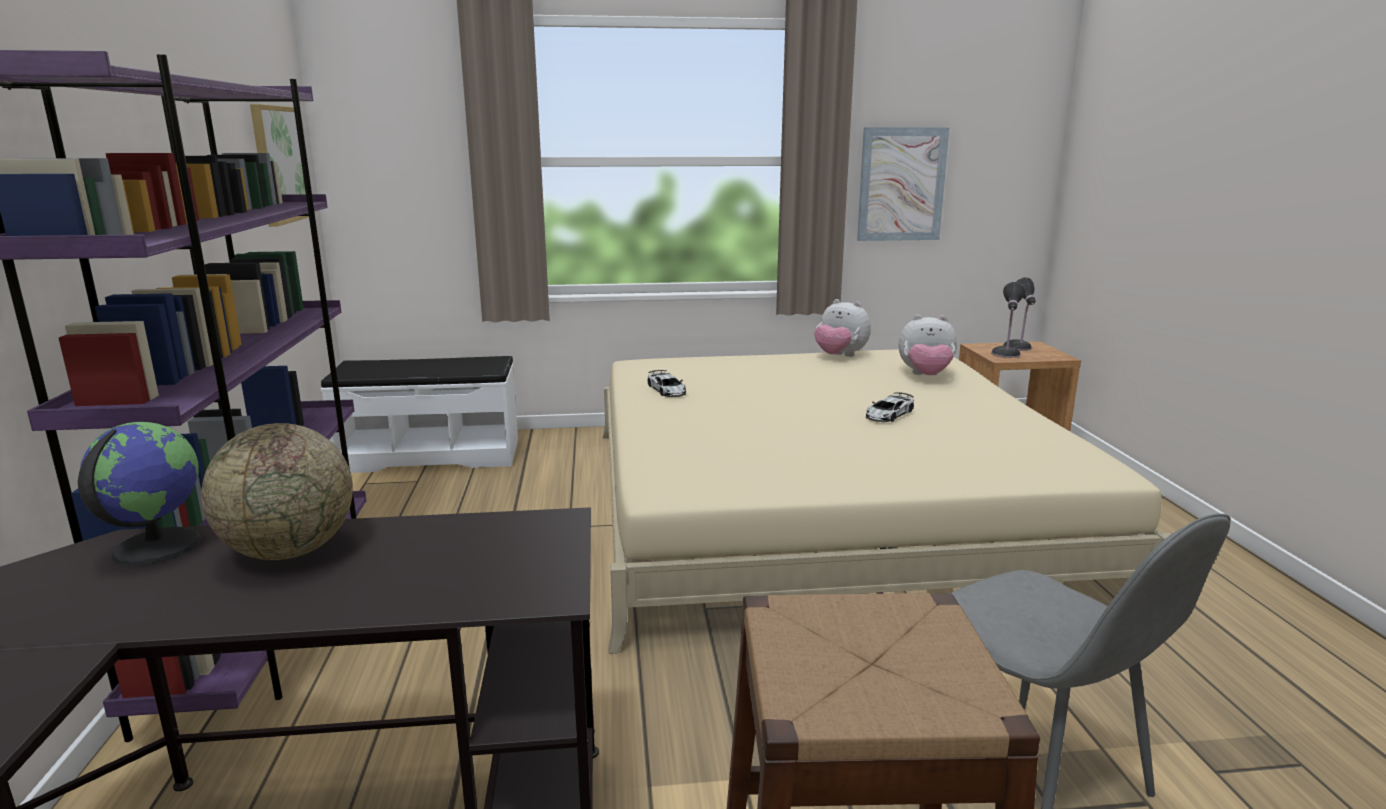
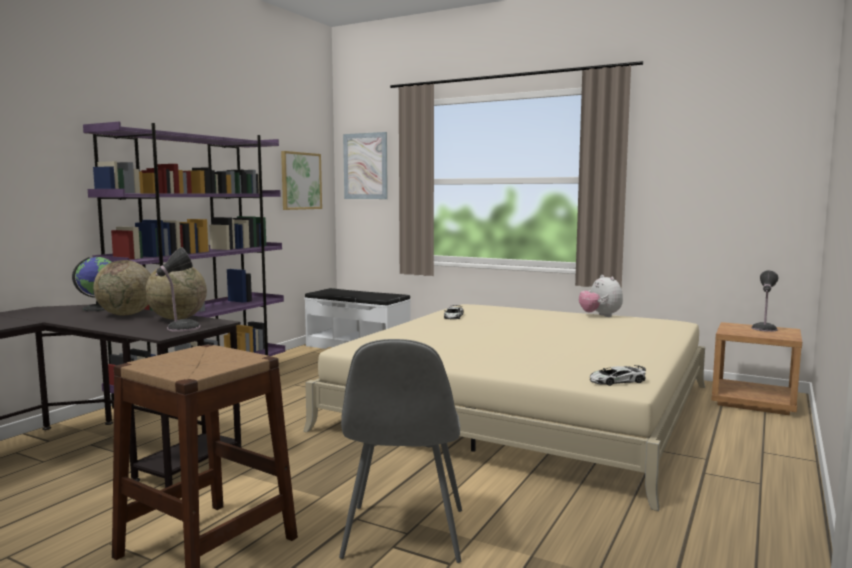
camera: 35 degrees right, 10 degrees down
(449, 533) = (177, 319): none -> globe
(889, 414) = (553, 342): toy car -> toy car (617, 381)
(901, 184) = (677, 196): picture -> picture (365, 166)
(925, 376) = (634, 331): plush toy -> none
(1005, 354) = (740, 331): table lamp -> table lamp (181, 328)

